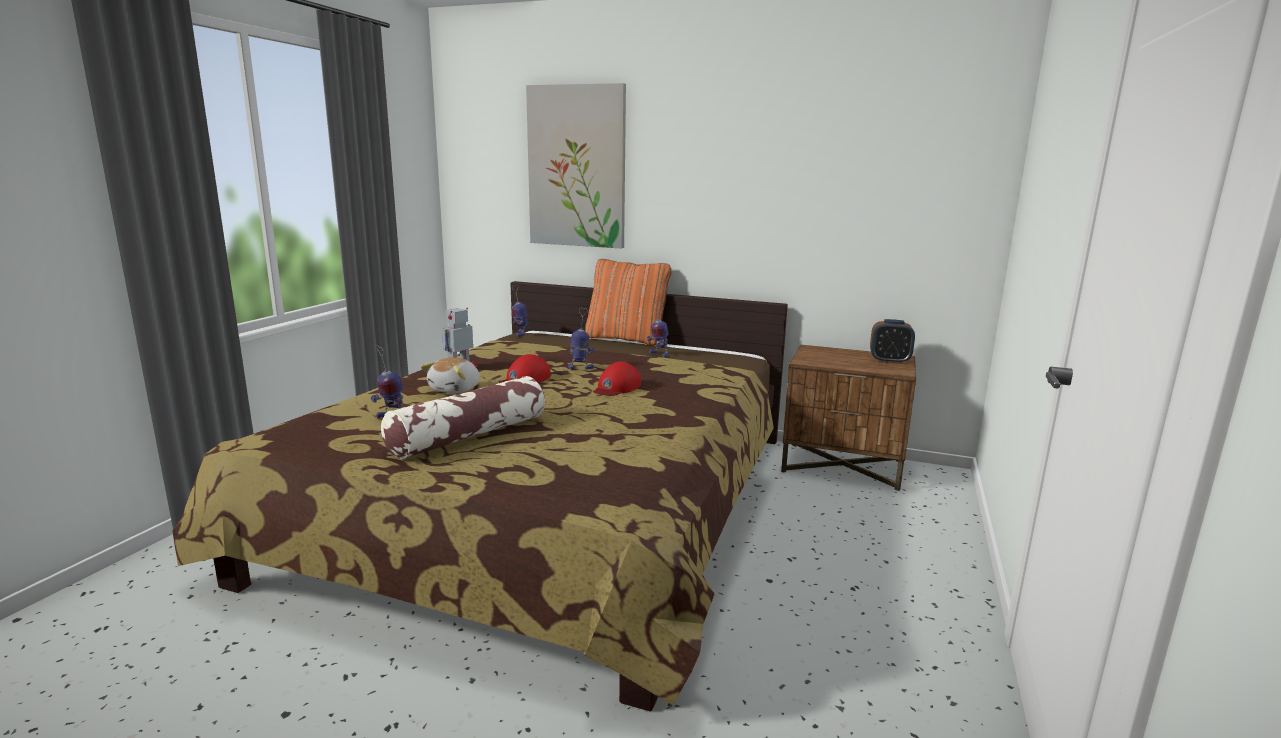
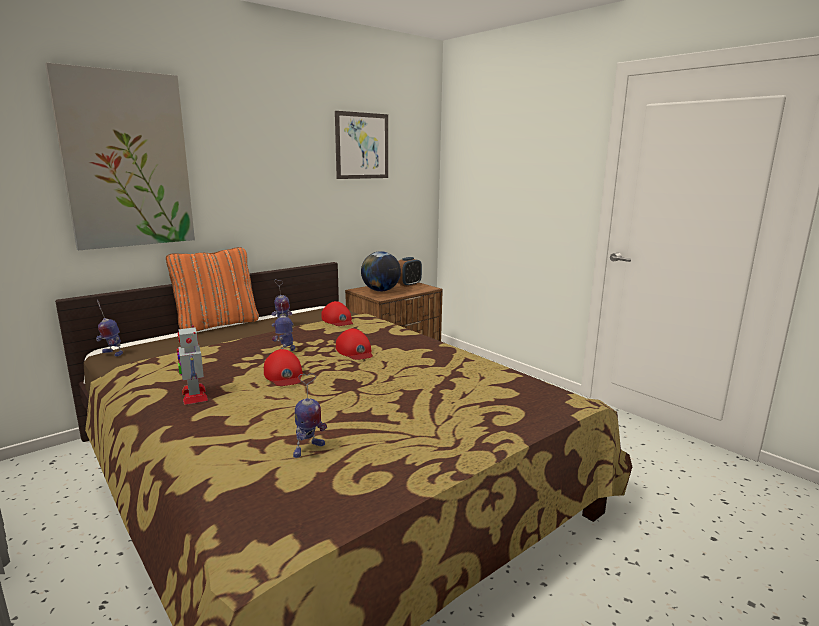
camera: 60 degrees left, 0 degrees up
(456, 389) = (266, 407): plush toy -> none
(469, 435) = (402, 421): pillow -> none
(697, 364) = (338, 320): none -> red cap
(831, 356) = (380, 291): none -> globe
(854, 151) = (362, 146): none -> picture

